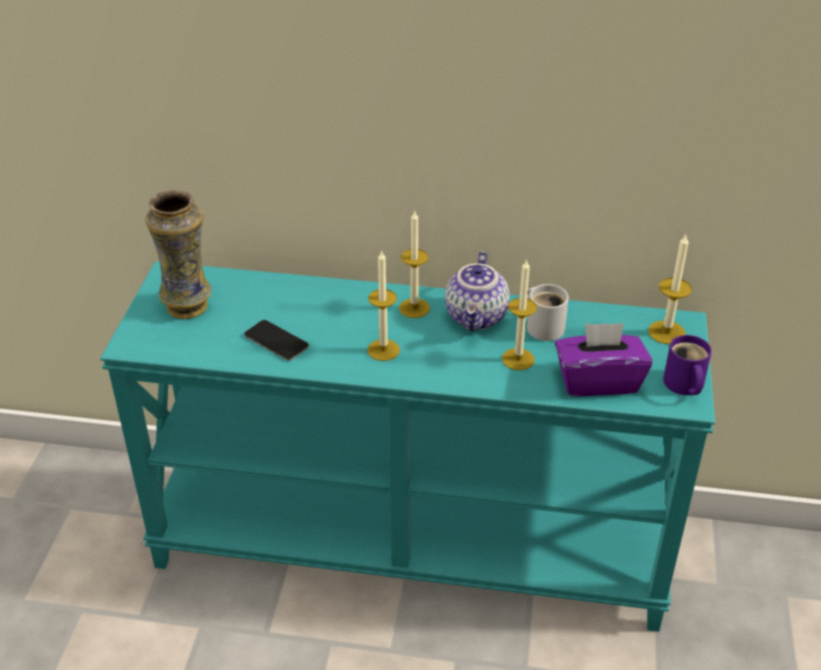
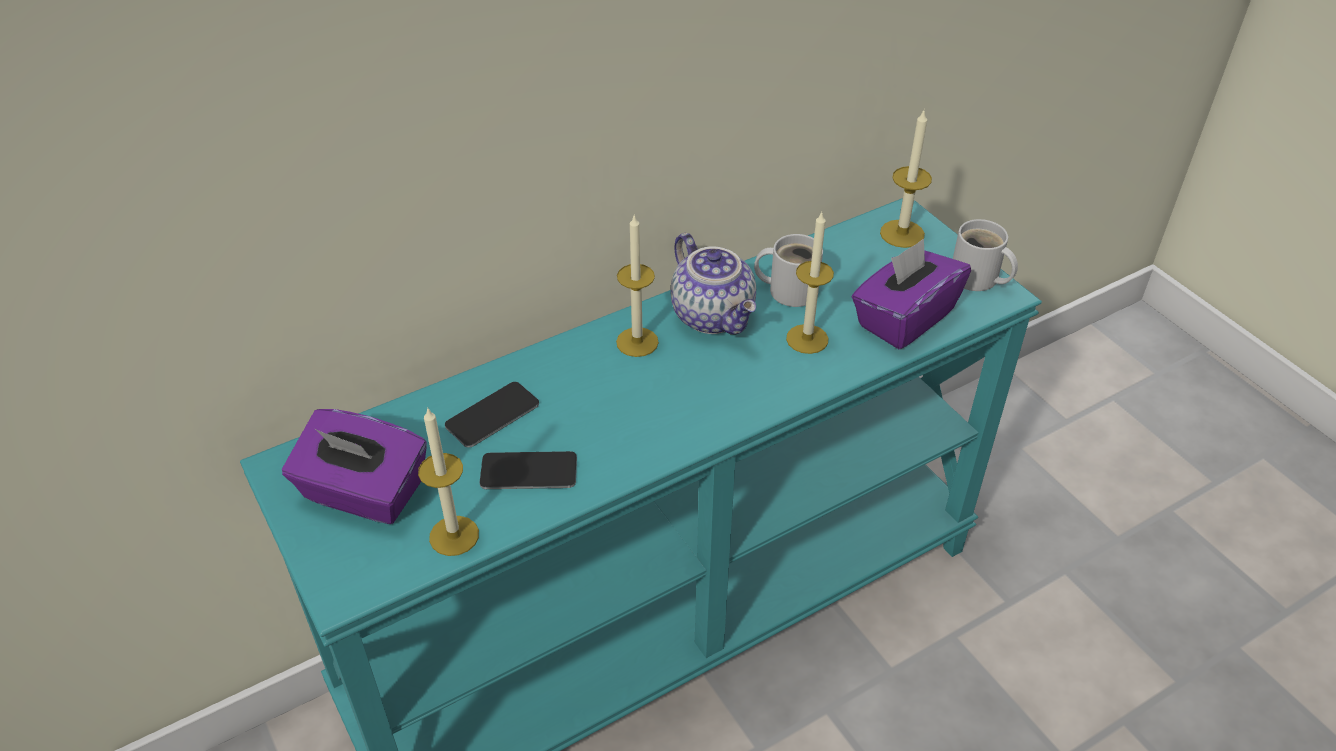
camera: 40 degrees left, 5 degrees up
(188, 306) = (363, 493): vase -> purple tissue box
(292, 304) = (492, 415): none -> phone
(383, 350) = (662, 409): candle -> candle (454, 536)
(683, 385) = (977, 279): purple mug -> white mug

